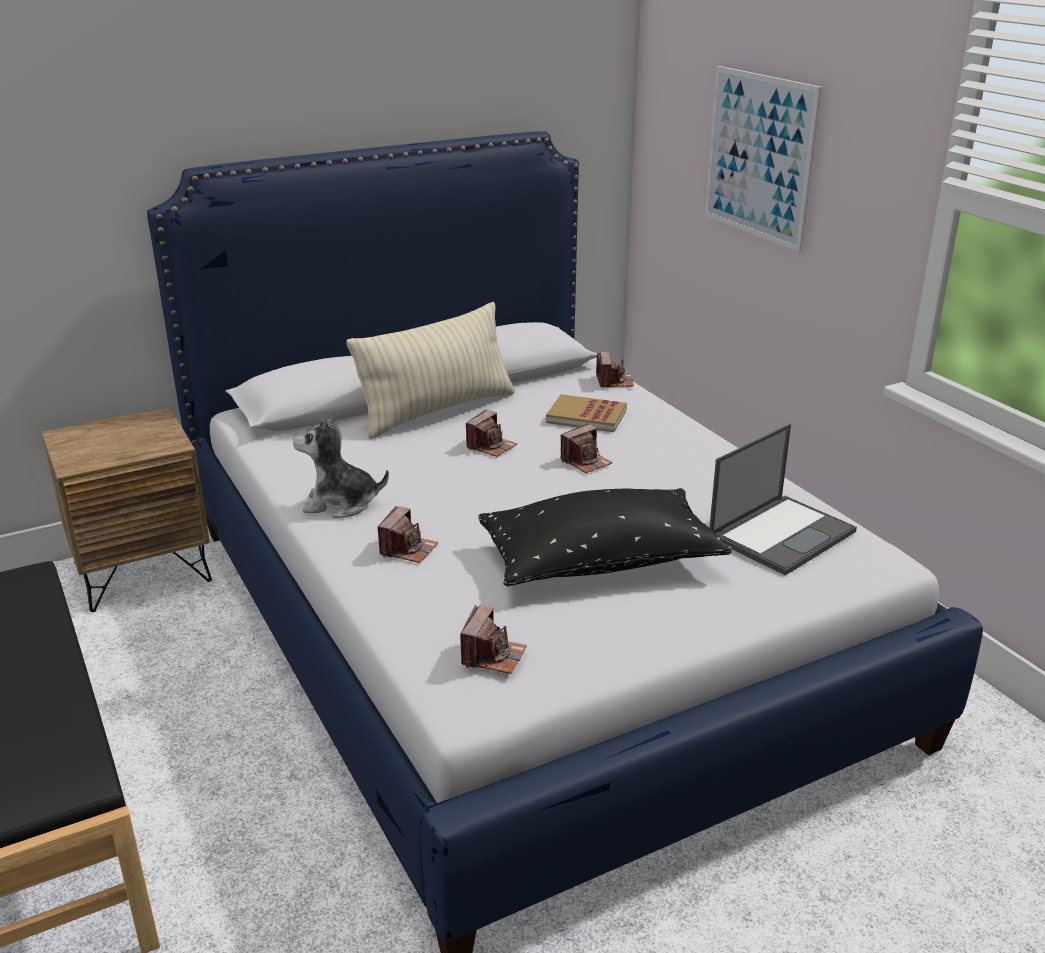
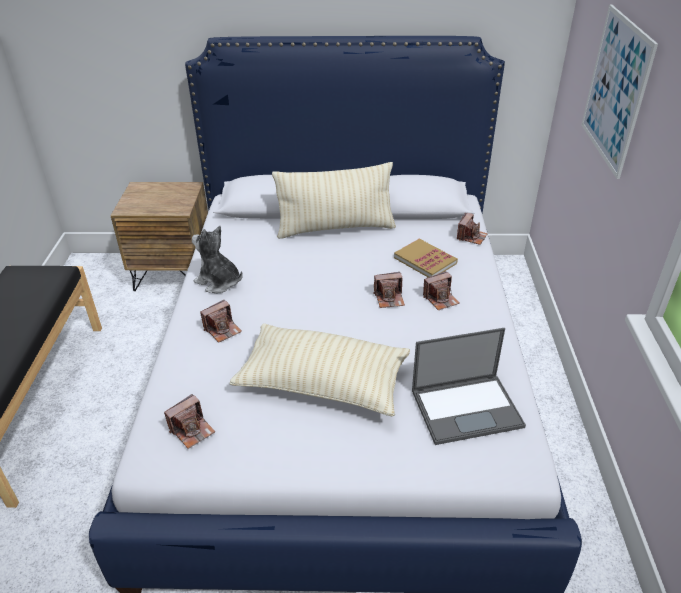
camera: 30 degrees right, 10 degrees up
(491, 446) = (342, 266): camera -> camera (441, 299)
(600, 562) = (323, 383): black pillow -> beige pillow

